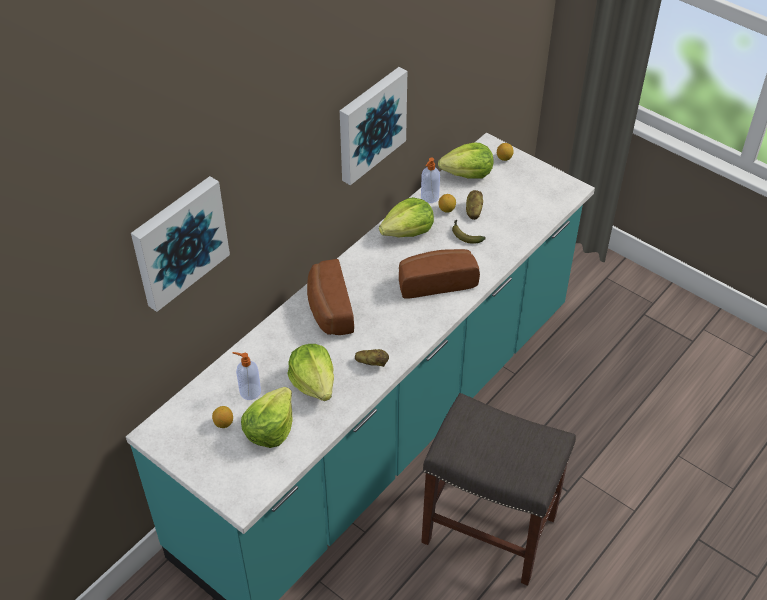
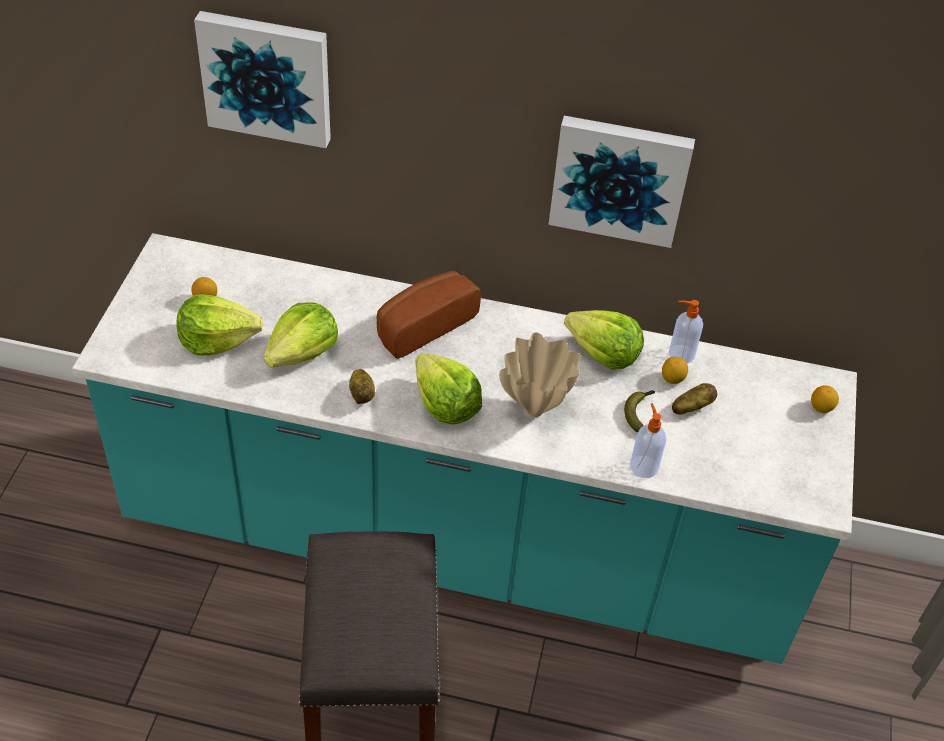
camera: 60 degrees right, 0 degrees up
(249, 391) = (260, 303): soap dispenser -> soap dispenser (643, 466)
(435, 281) = (536, 410): bread -> beige vase
(468, 174) = (757, 379): lettuce -> lettuce (445, 405)

